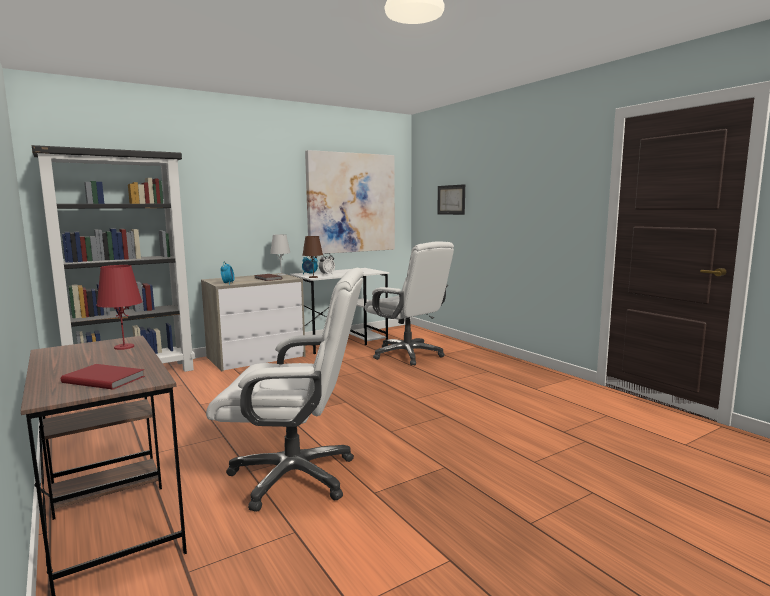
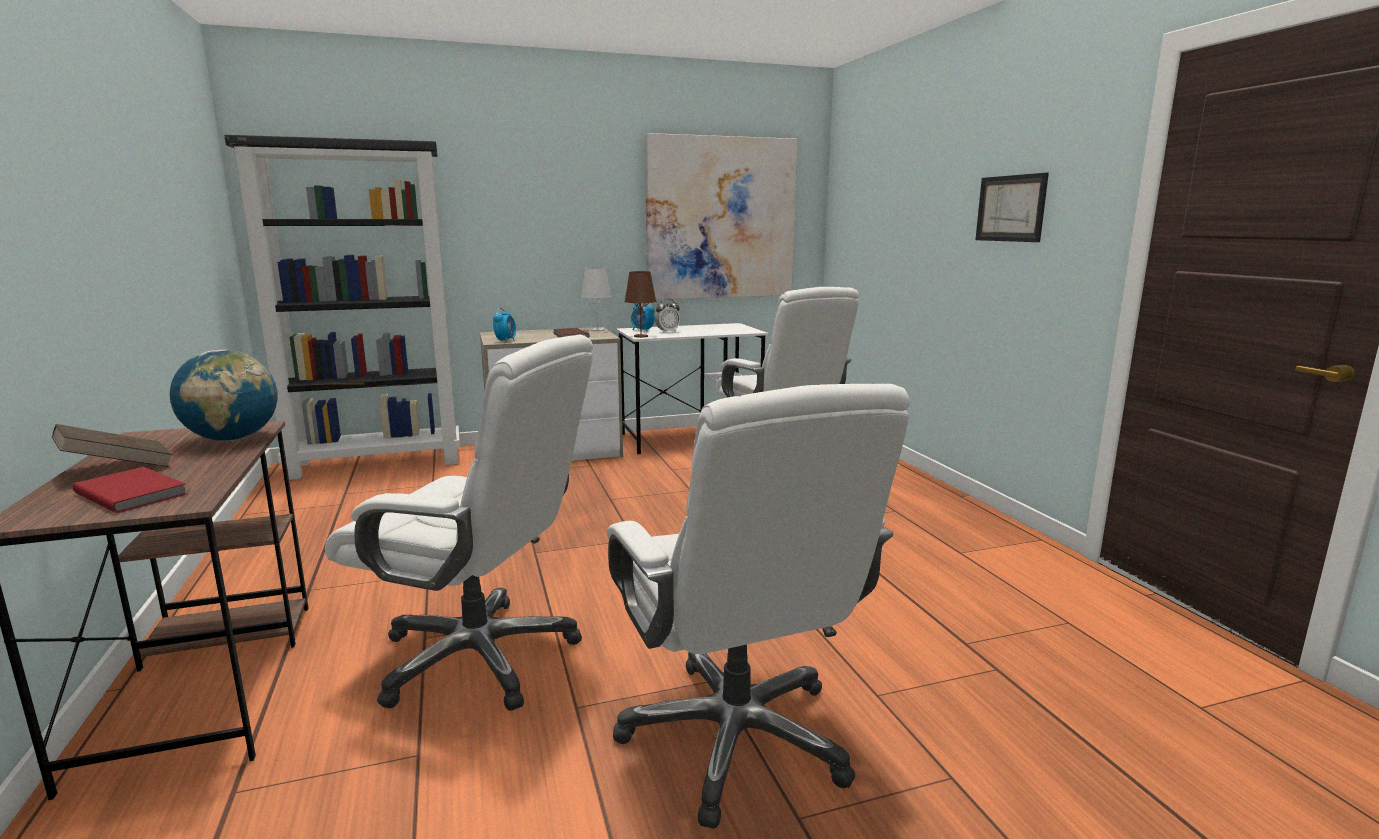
camera: 15 degrees right, 5 degrees up
(66, 368) = (117, 468): none -> brown book
(123, 347) = (232, 439): red table lamp -> globe
(451, 200) = (881, 214): picture -> picture (1011, 208)
(475, 492) = (737, 738): none -> white office chair

